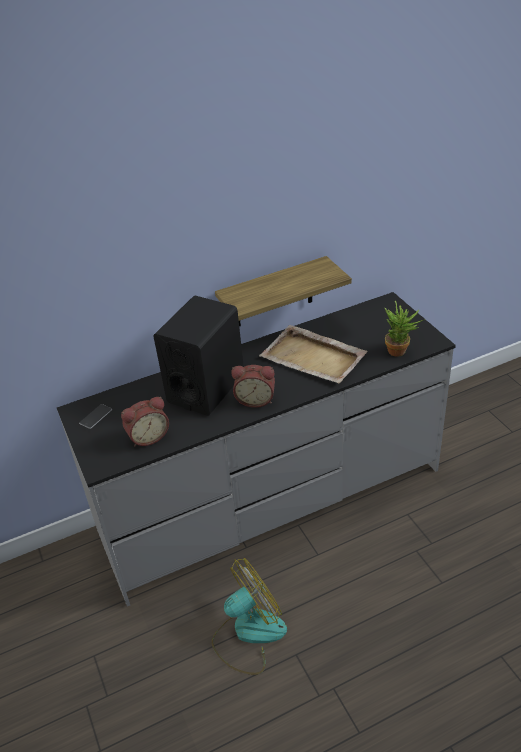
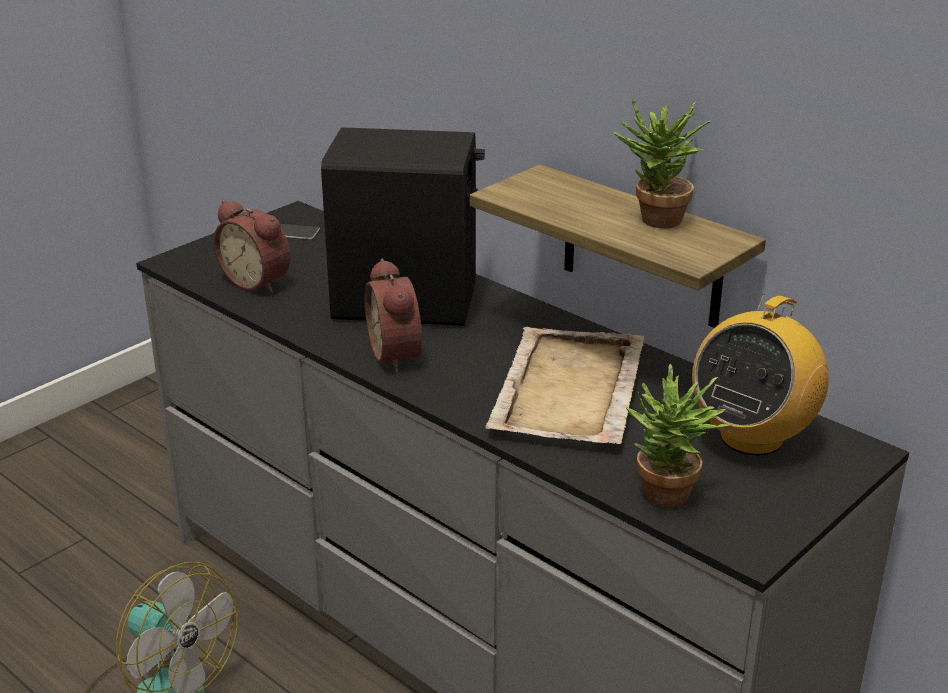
camera: 65 degrees right, 10 degrees down
(297, 276) = (655, 222): none -> potted plant
(368, 321) = (751, 437): none -> radio

